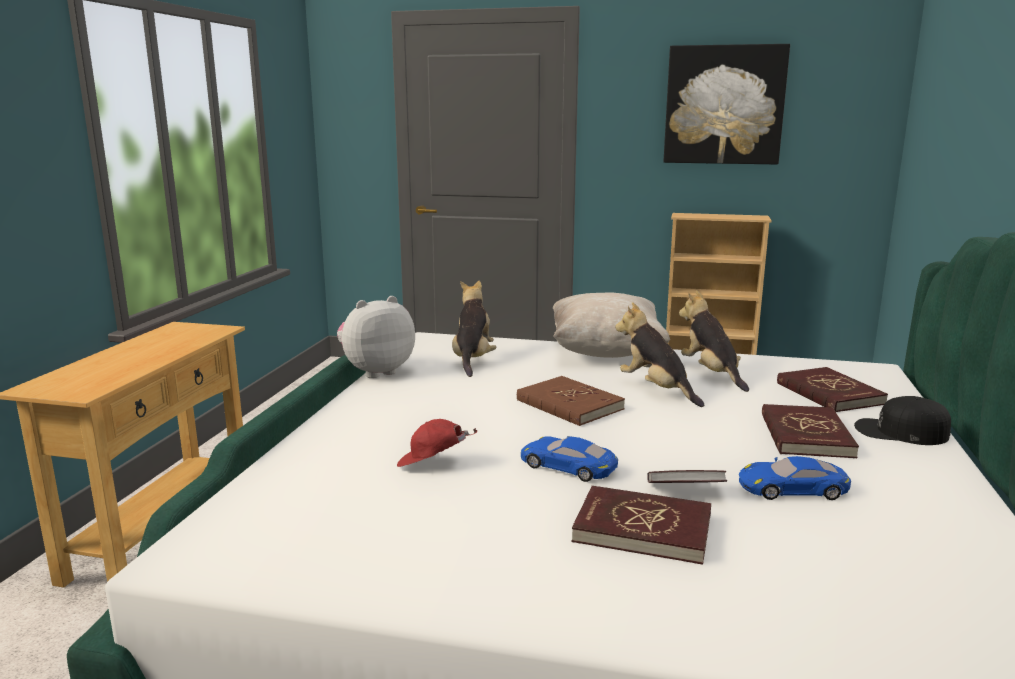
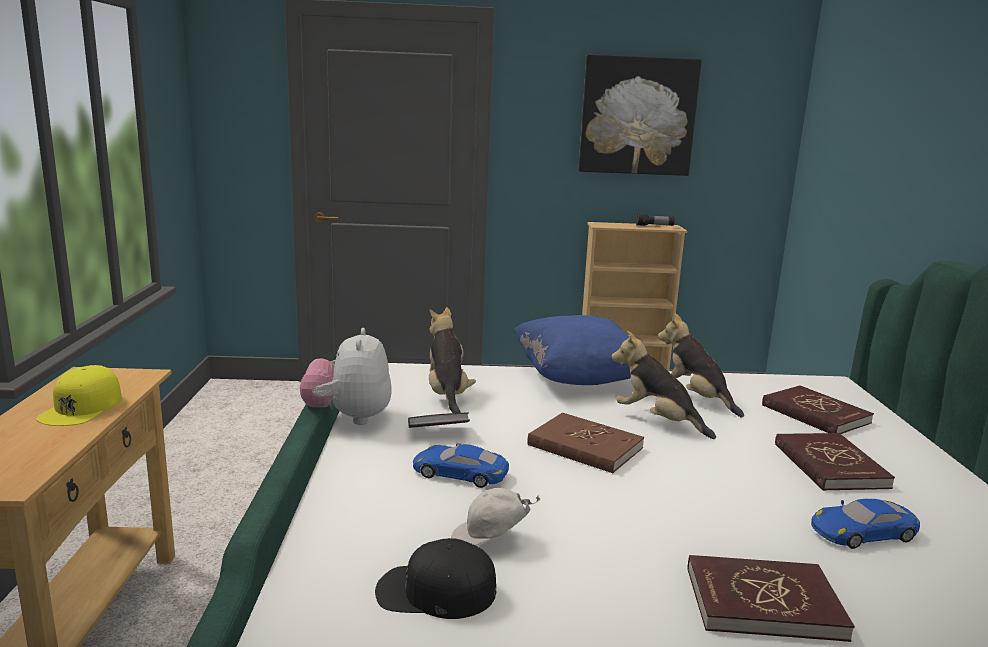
camera: 15 degrees left, 0 degrees up
(162, 348) = (82, 407): none -> yellow cap
(376, 371) = (349, 418): plush toy -> plush toy turned 45 degrees counterclockwise
(432, 464) = (490, 540): red cap -> white cap
(568, 466) = (635, 527): blue toy car -> blue toy car (460, 473)
(606, 352) = (578, 378): beige pillow -> blue pillow
(684, 492) = (770, 548): book -> book (438, 432)
(739, 216) = (654, 226): none -> flashlight
(900, 432) = (905, 454): black cap -> black cap (435, 591)

